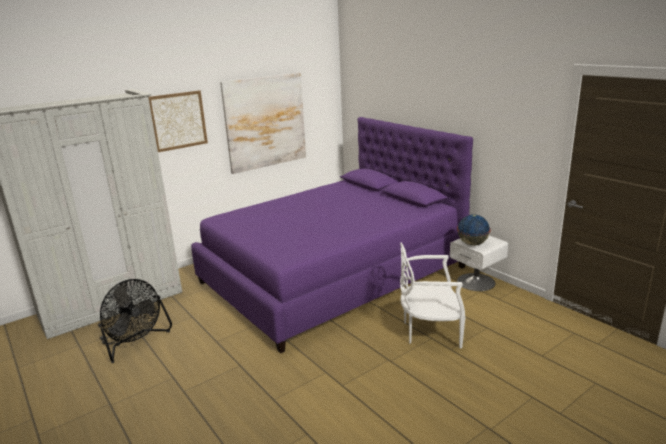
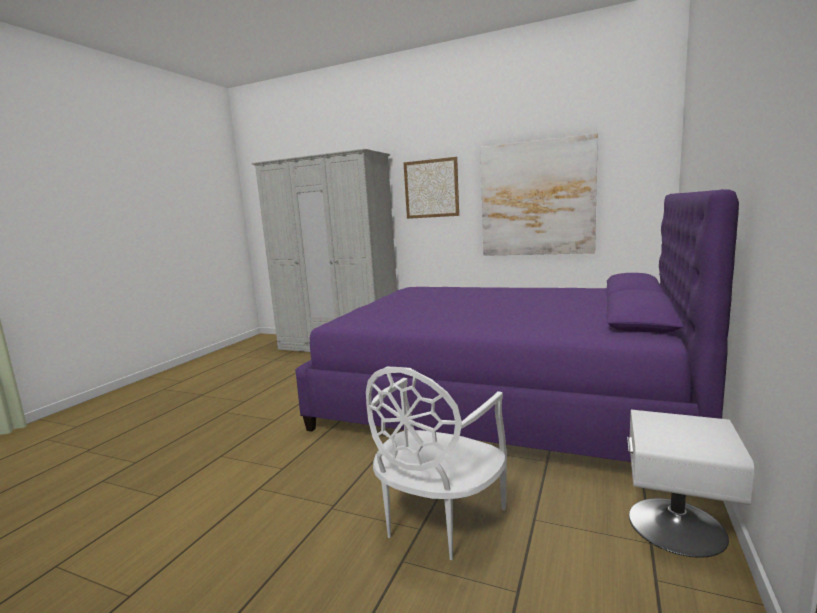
camera: 60 degrees right, 10 degrees down
(132, 343) = (288, 371): black fan -> none
(429, 331) = (438, 520): white chair -> white chair turned 120 degrees counterclockwise
(472, 244) = (658, 428): globe -> none

